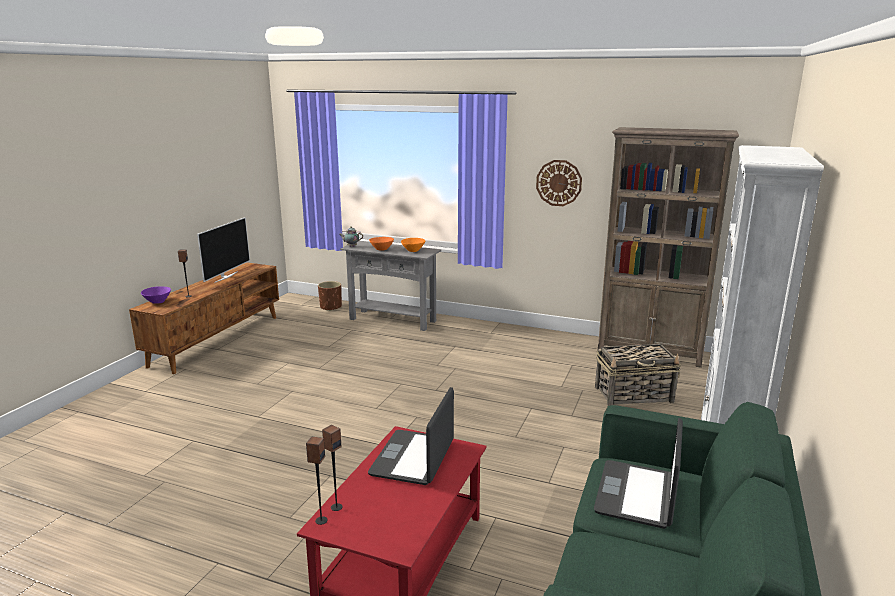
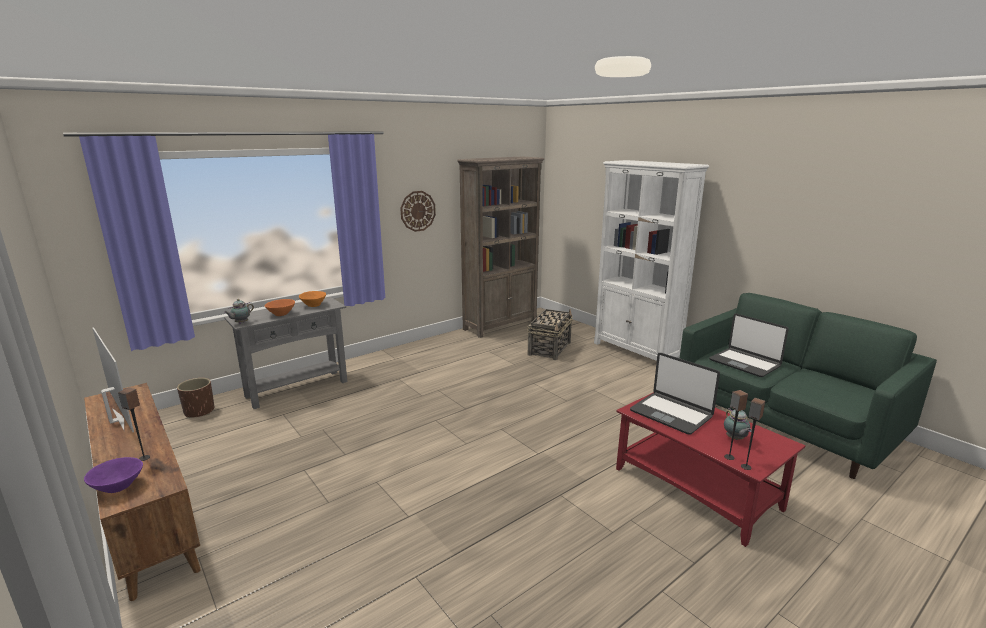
camera: 60 degrees left, 0 degrees up
(384, 508) = (735, 439): none -> teapot

